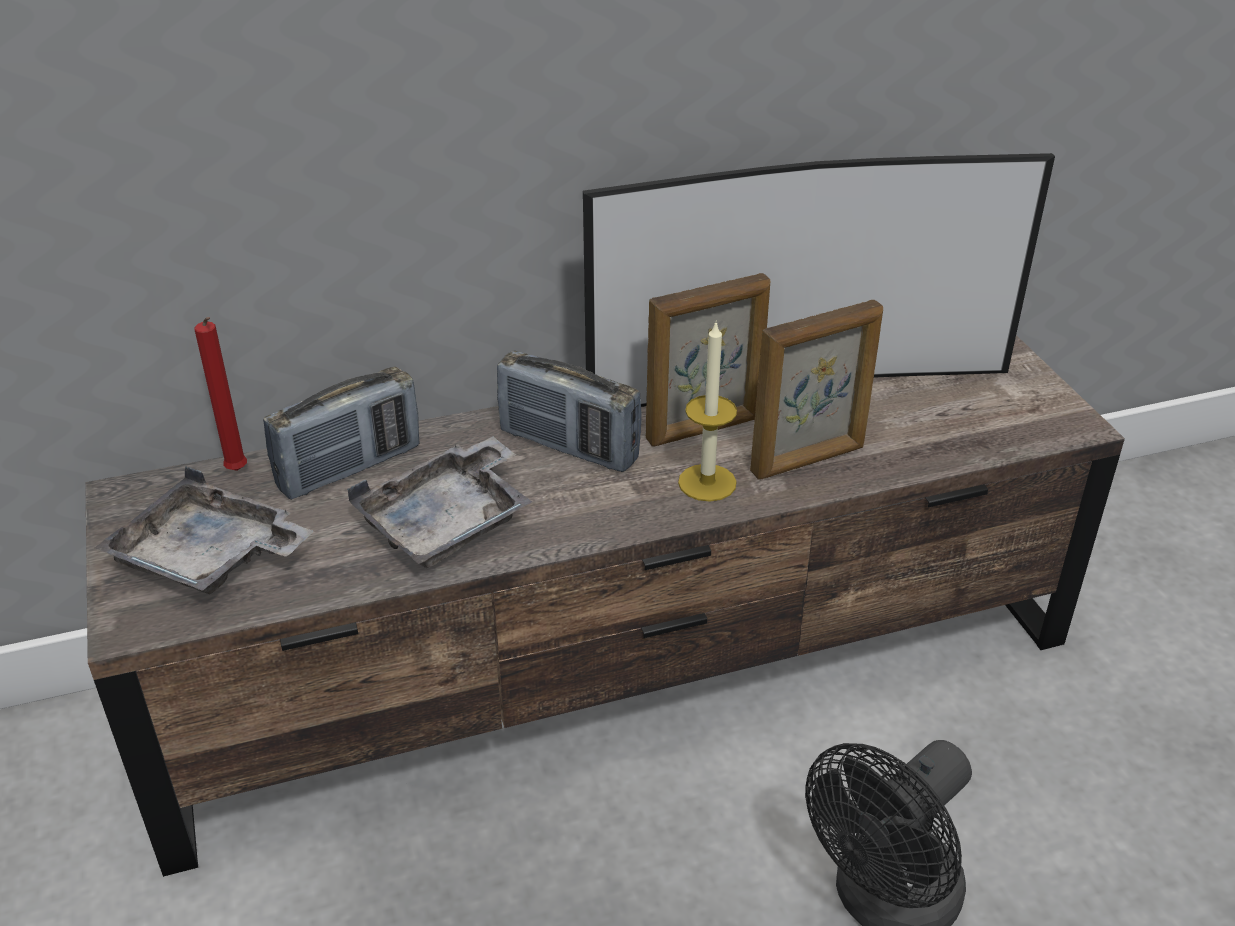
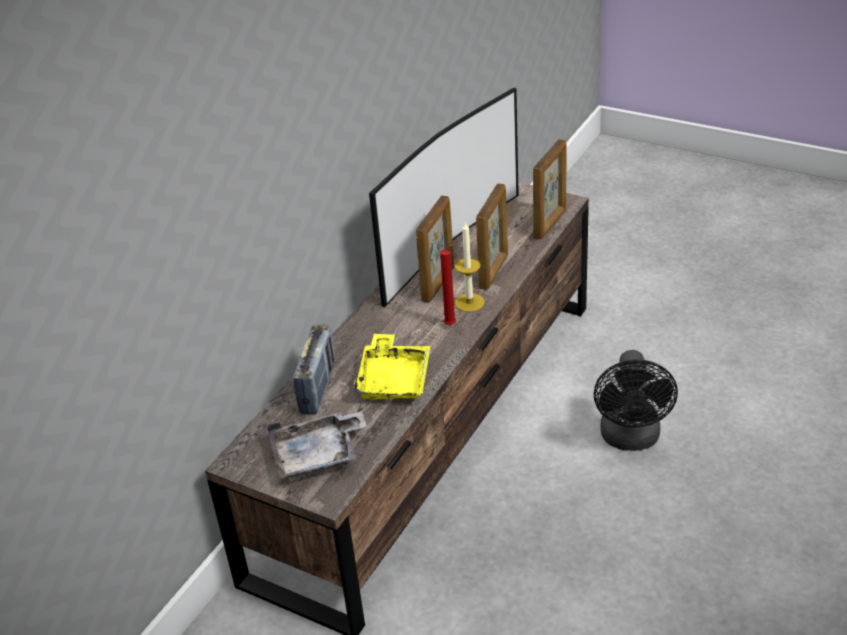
camera: 40 degrees left, 0 degrees up
(238, 472) = (271, 421): red candle -> red candle (452, 325)
(448, 522) = (394, 379): grey tray -> yellow tray
(568, 446) = (395, 323): radio -> none
(1000, 441) = (550, 223): none -> picture frame

